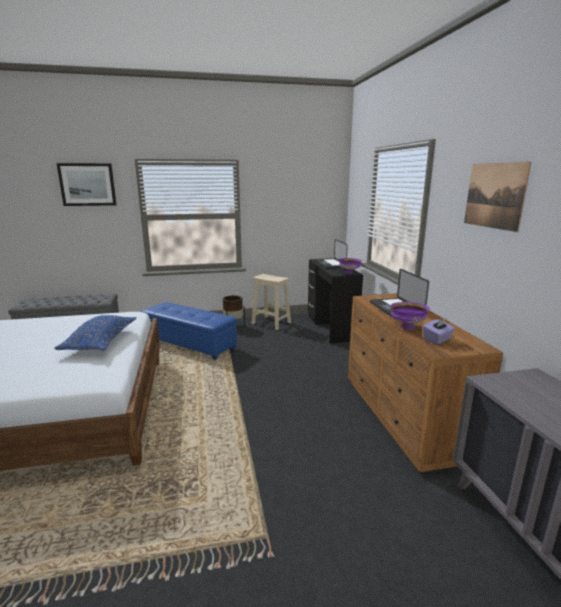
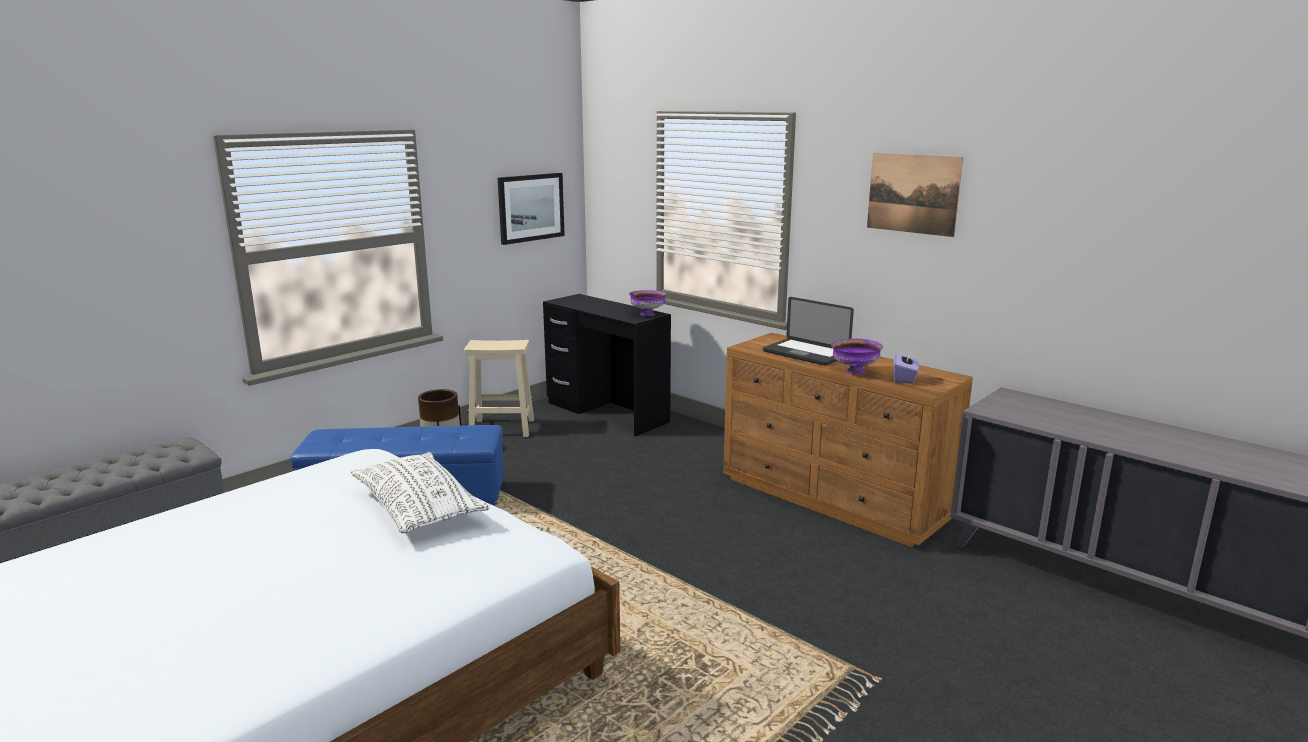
camera: 35 degrees left, 0 degrees up
(87, 184) = (108, 198): picture -> picture (531, 207)
(101, 342) = (418, 508): blue pillow -> white pillow
(330, 264) = (594, 305): laptop -> none

